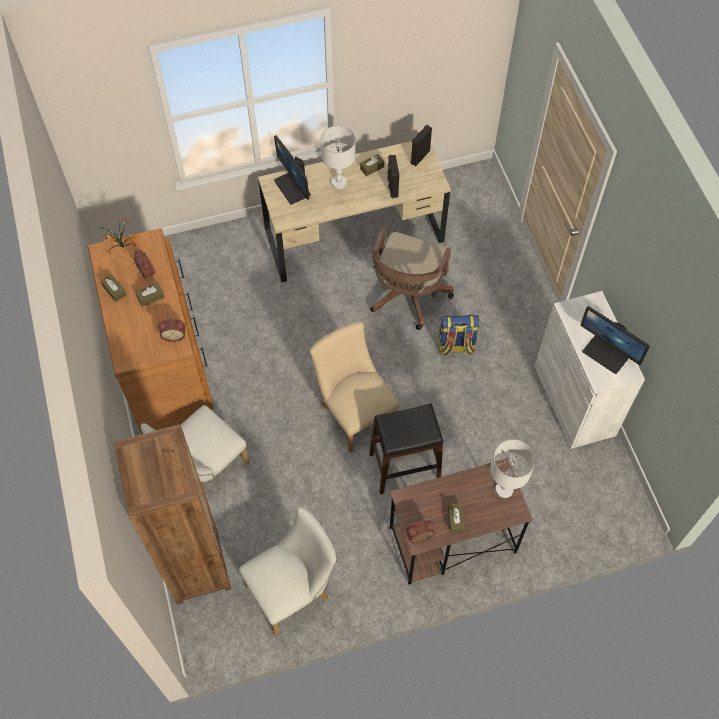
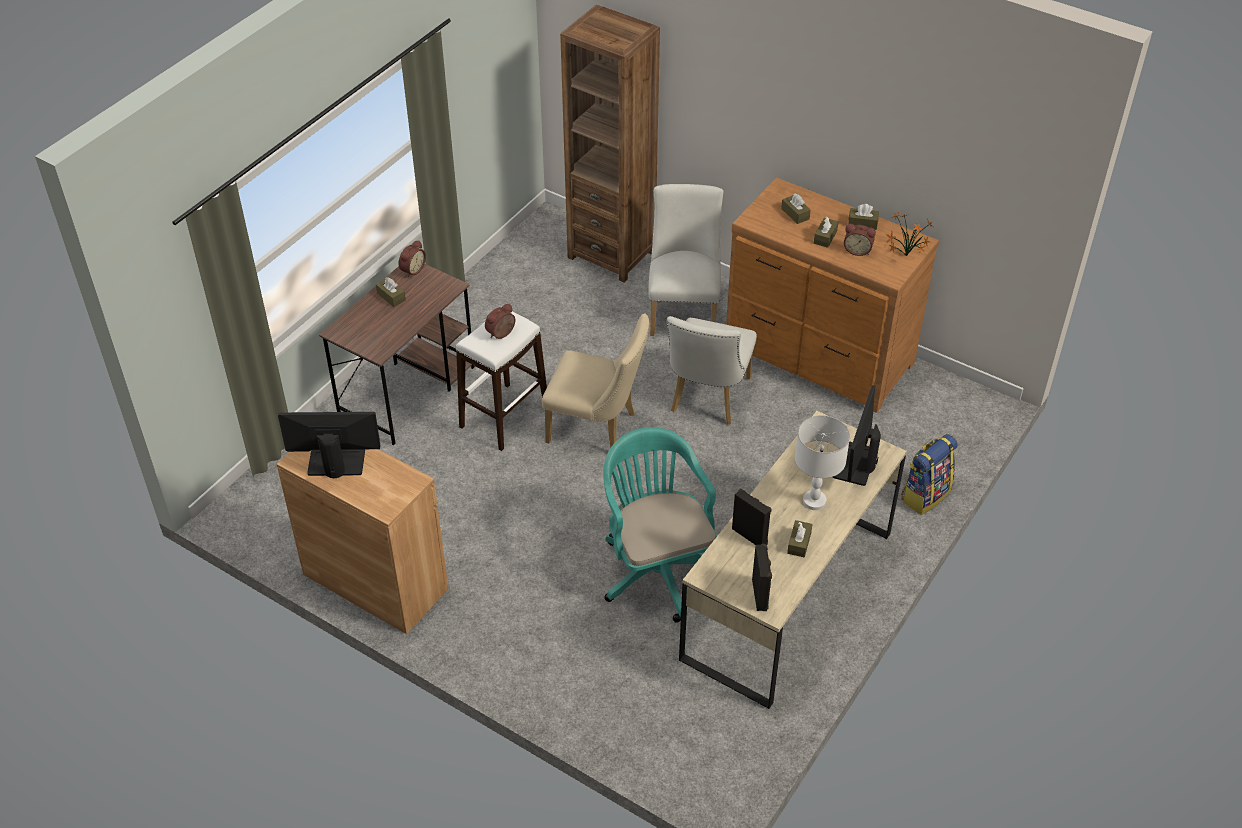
camera: 140 degrees right, 15 degrees down
(144, 330) = (795, 214): none -> brown tissue box
(174, 335) = (766, 225): alarm clock -> alarm clock (502, 334)
(293, 187) = (855, 464): monitor -> monitor turned 90 degrees counterclockwise
(293, 590) = (516, 284): white chair -> white chair (707, 399)
(405, 466) = (504, 417): black stool -> white stool
(407, 297) = (656, 568): brown office chair -> turquoise office chair
(455, 346) = (554, 552): backpack -> backpack (925, 495)
(504, 489) = (363, 340): white table lamp -> none
(574, 400) = (375, 581): white cabinet -> brown cabinet

